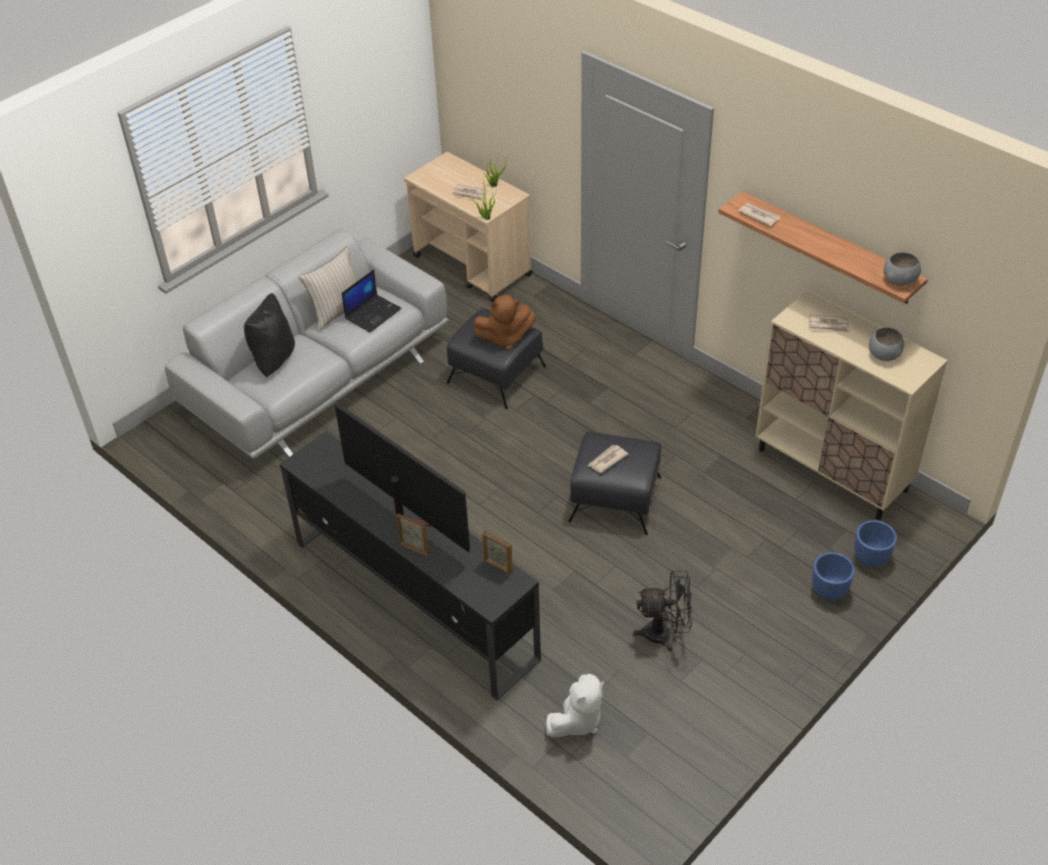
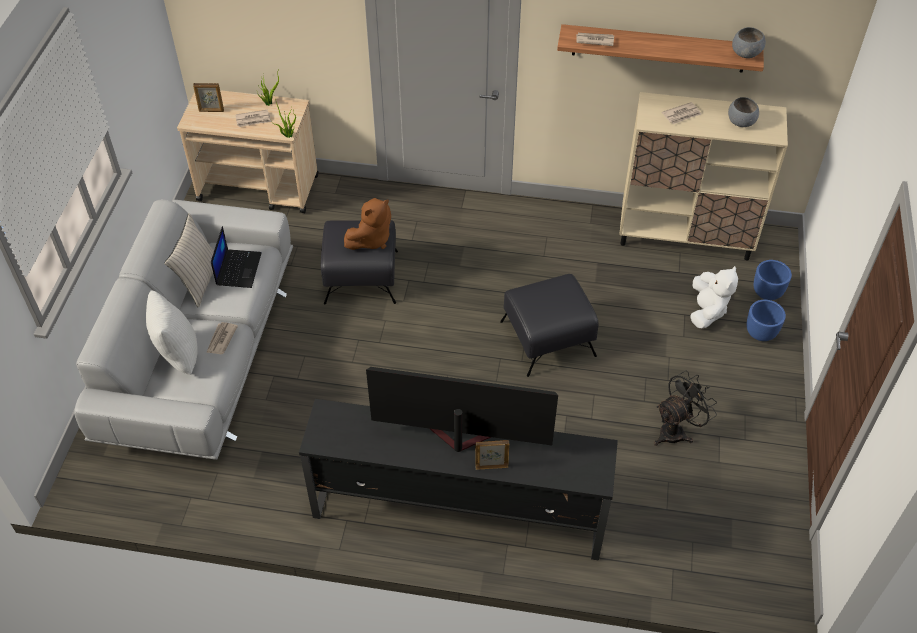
camera: 35 degrees left, 5 degrees up
(273, 360) = (177, 355): black pillow -> white pillow
(498, 566) = (574, 445): picture frame -> picture frame (211, 111)
(577, 720) = (673, 540): white plush toy -> white plush toy (707, 311)
(607, 460) = (547, 308): newspaper -> newspaper (221, 339)

